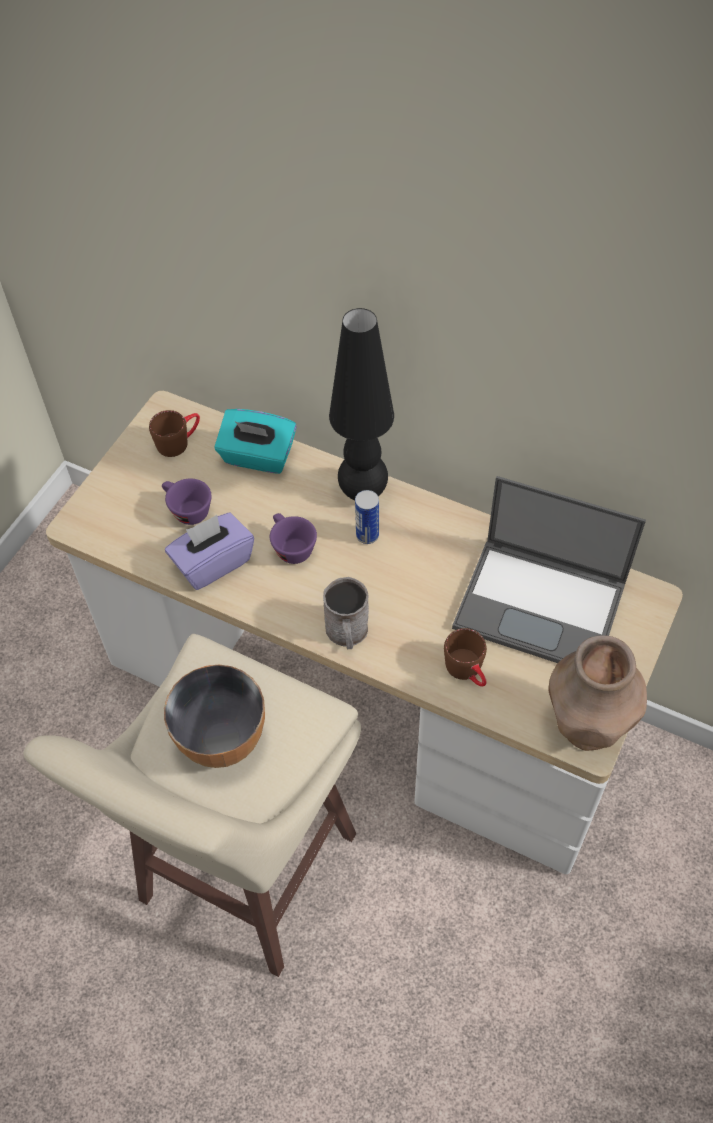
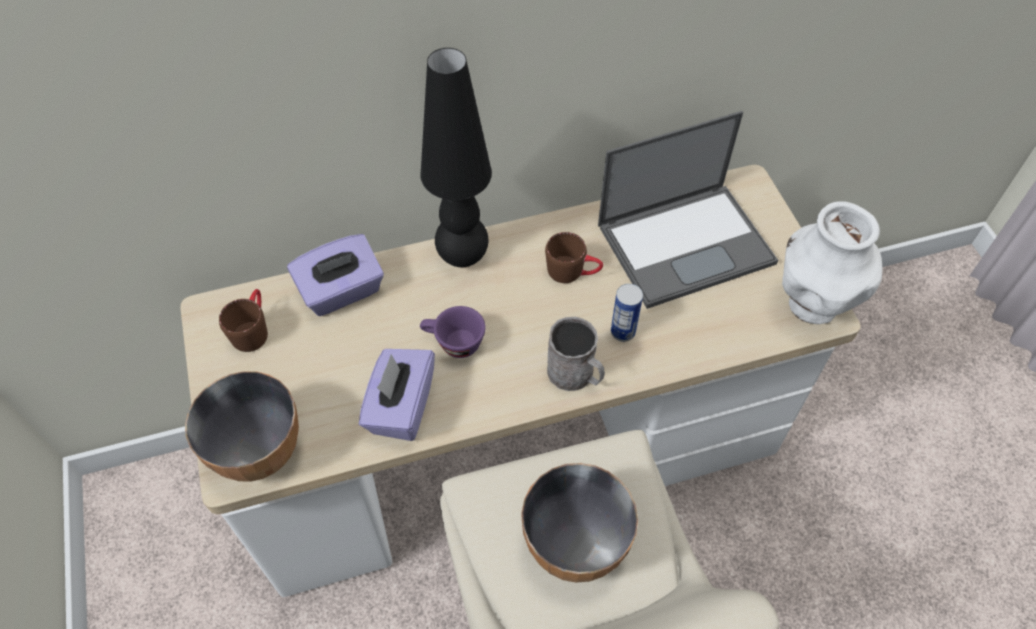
camera: 45 degrees left, 0 degrees up
(105, 522) = (258, 450): none -> bowl
(186, 510) = (326, 382): purple cup -> none
(257, 457) = (342, 292): turquoise tissue box -> purple tissue box
(367, 535) = (504, 287): can -> can (622, 332)
(468, 671) = (693, 331): brown mug -> brown mug (573, 271)
(585, 727) = (811, 305): brown vase -> white vase

